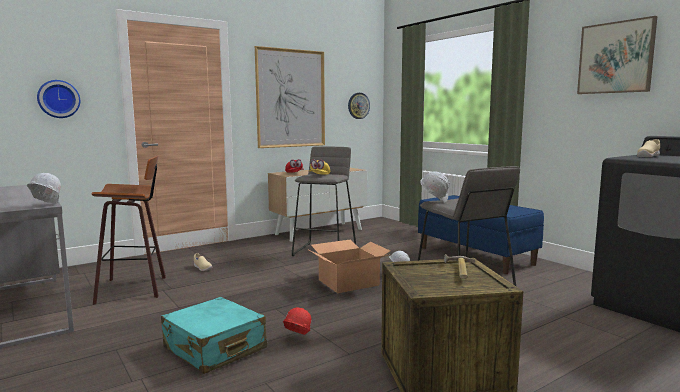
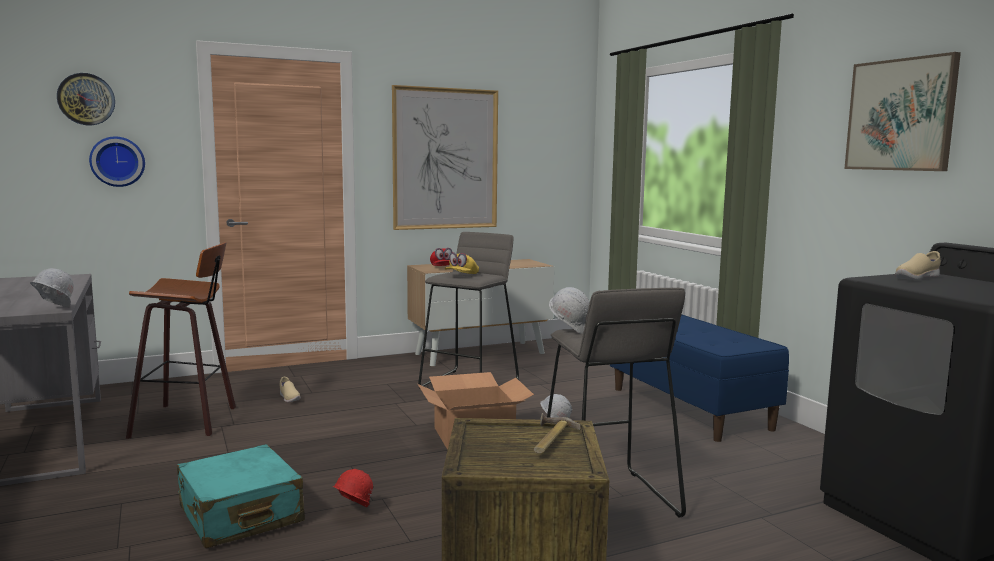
camera: 10 degrees right, 0 degrees up
(358, 105) = (552, 169): wall clock -> wall clock (86, 99)

